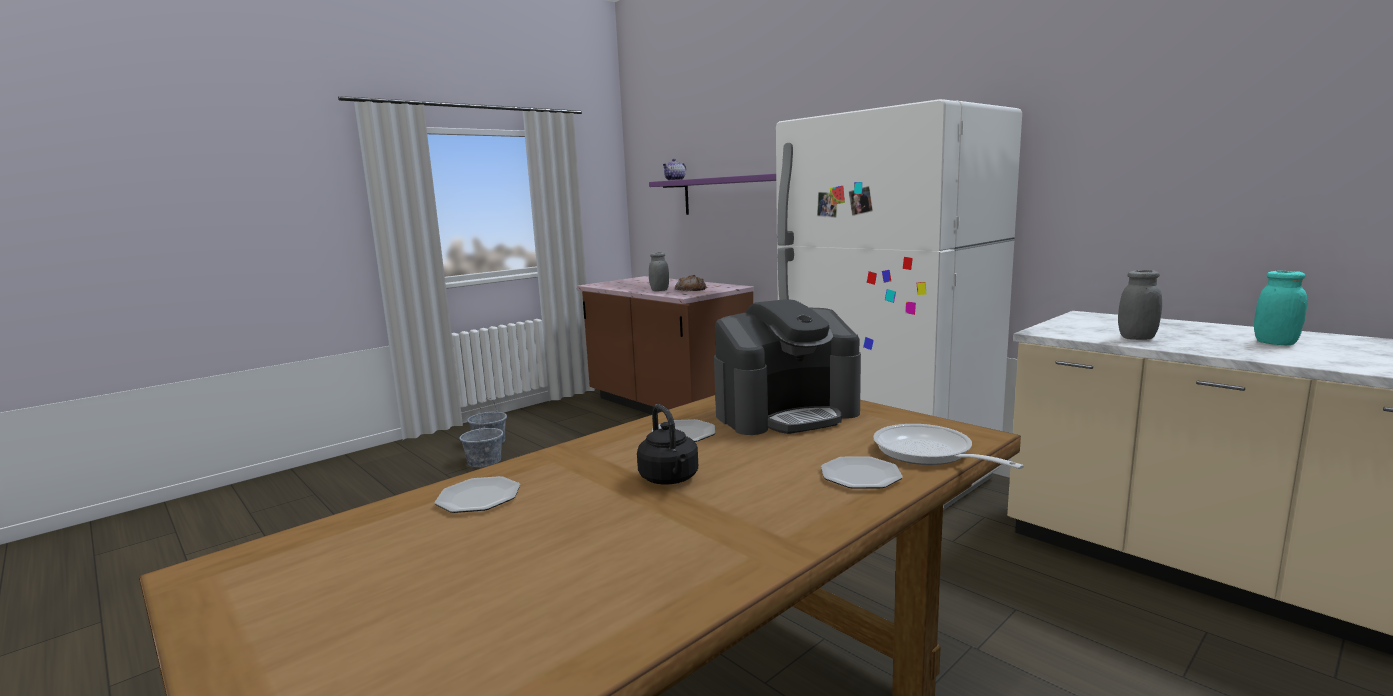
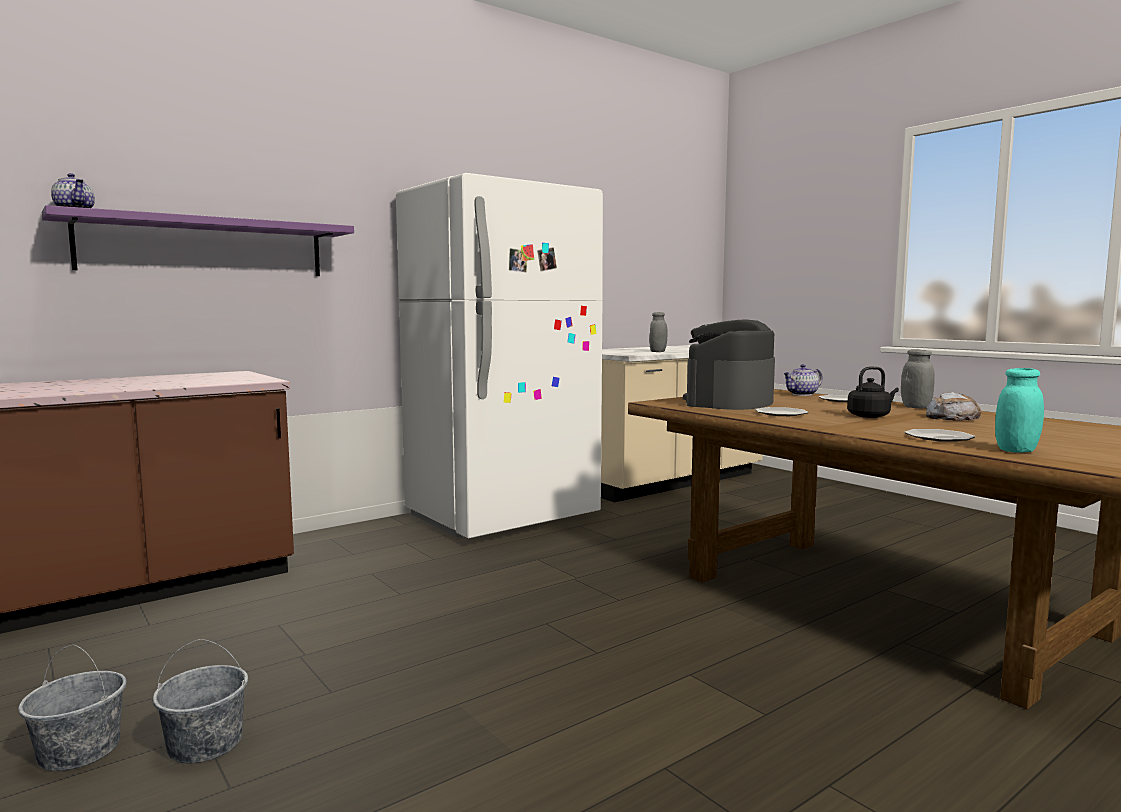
camera: 85 degrees left, 5 degrees down
(659, 290) = (180, 383): grey jar -> grey jar (916, 407)
(690, 289) = (211, 378): bread -> bread (952, 417)
(787, 413) = (729, 402): coffee machine -> coffee machine turned 135 degrees counterclockwise
(928, 454) = (802, 394): frying pan -> teapot
(1275, 343) = (679, 348): turquoise jar -> turquoise jar (1016, 450)

